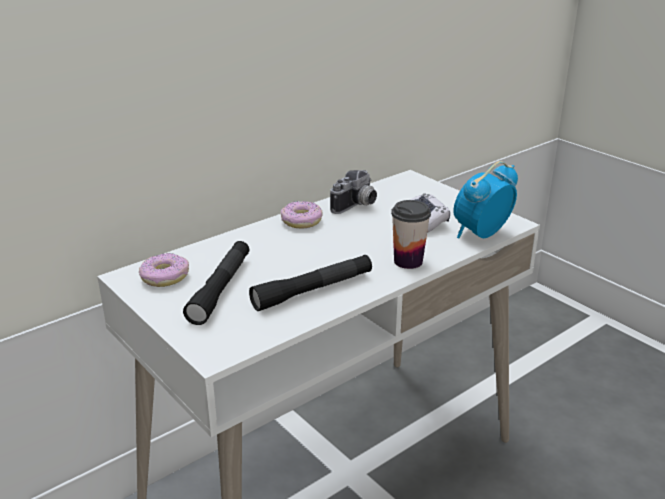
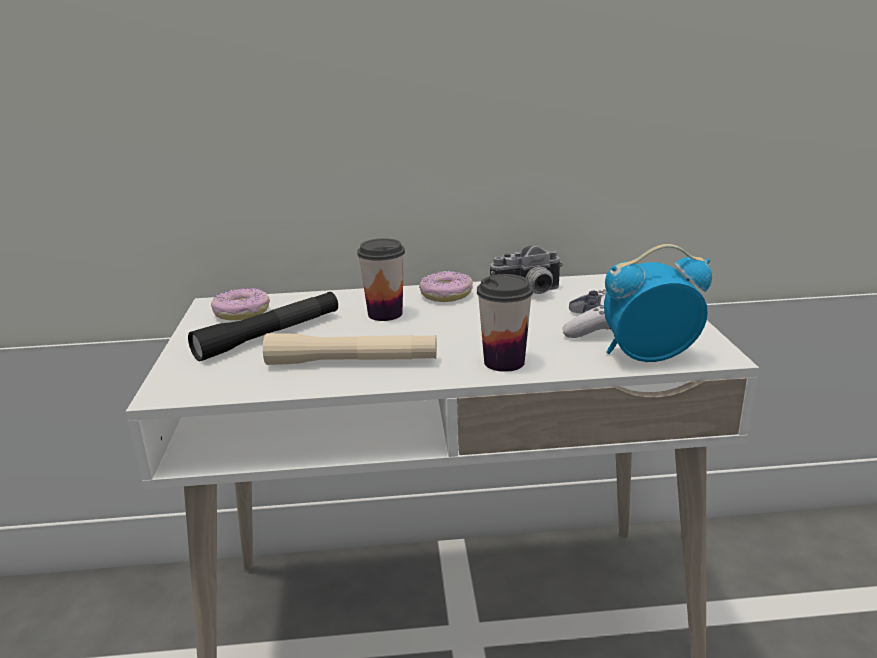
camera: 35 degrees right, 5 degrees down
(281, 248) = (385, 314): none -> cup
(313, 290) = (352, 362): black flashlight -> beige flashlight

